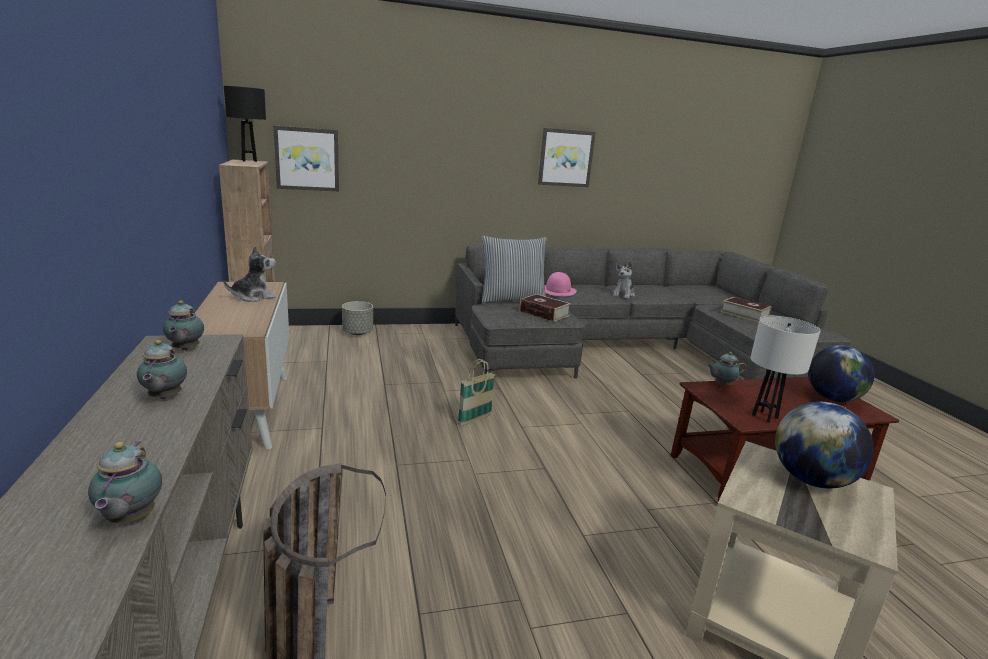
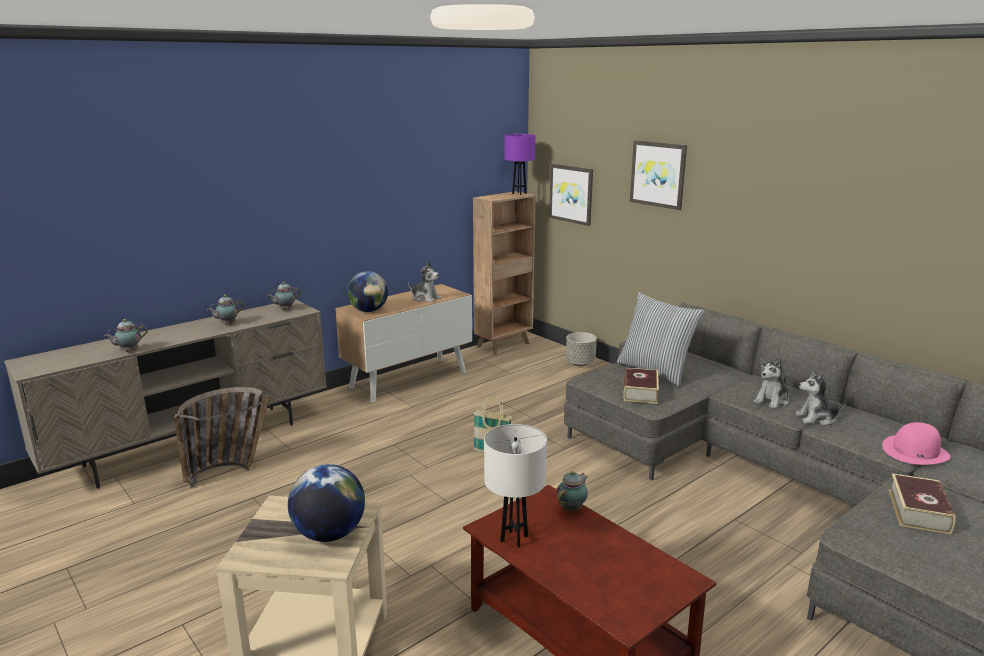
camera: 65 degrees right, 0 degrees up
(249, 161) = (519, 193): black table lamp -> purple table lamp
(558, 290) = (739, 383): pink hat -> pink hat (915, 451)
(565, 158) = (819, 215): picture -> picture (658, 174)
(592, 293) = (772, 400): none -> plush toy
(721, 385) = (572, 508): teapot -> teapot turned 75 degrees clockwise
(832, 398) = (634, 589): globe -> globe (368, 310)

